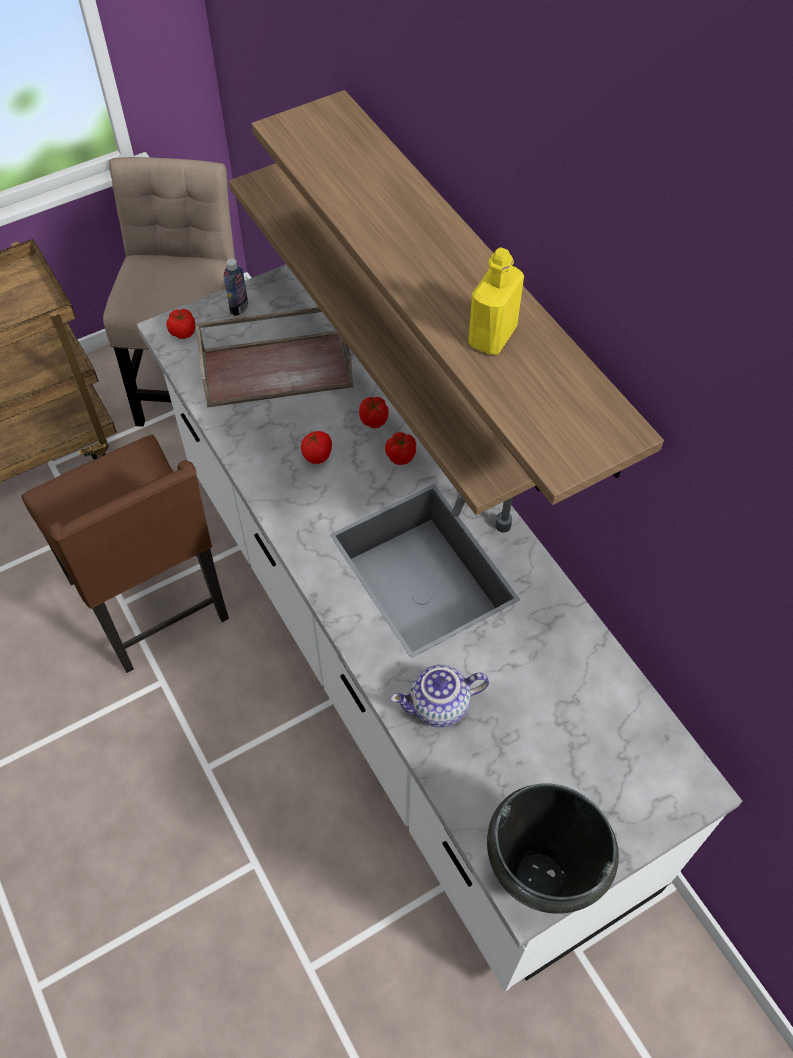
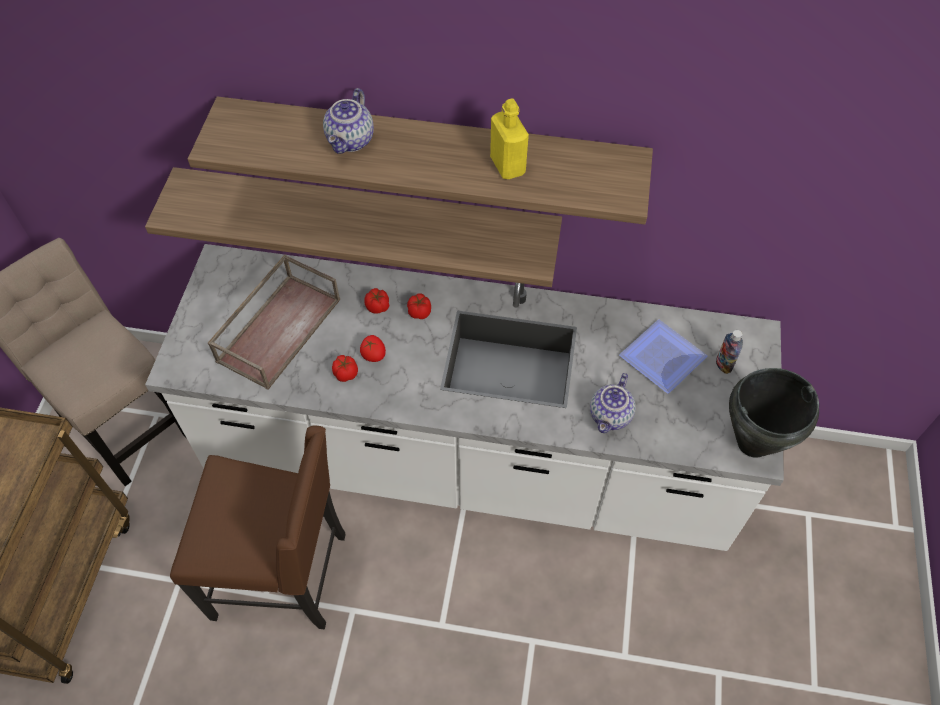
camera: 50 degrees left, 0 degrees up
(183, 331) = (186, 361): tomato -> tomato (345, 373)
(239, 308) = (203, 316): bottle -> bottle (723, 365)
(391, 206) = (351, 141): none -> teapot
(565, 711) = (665, 358): none -> plate

